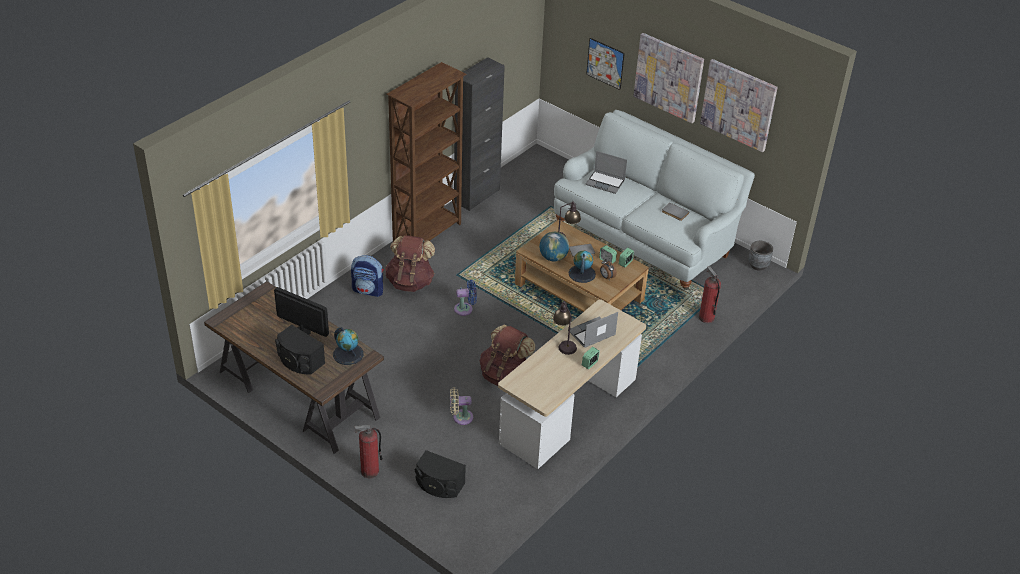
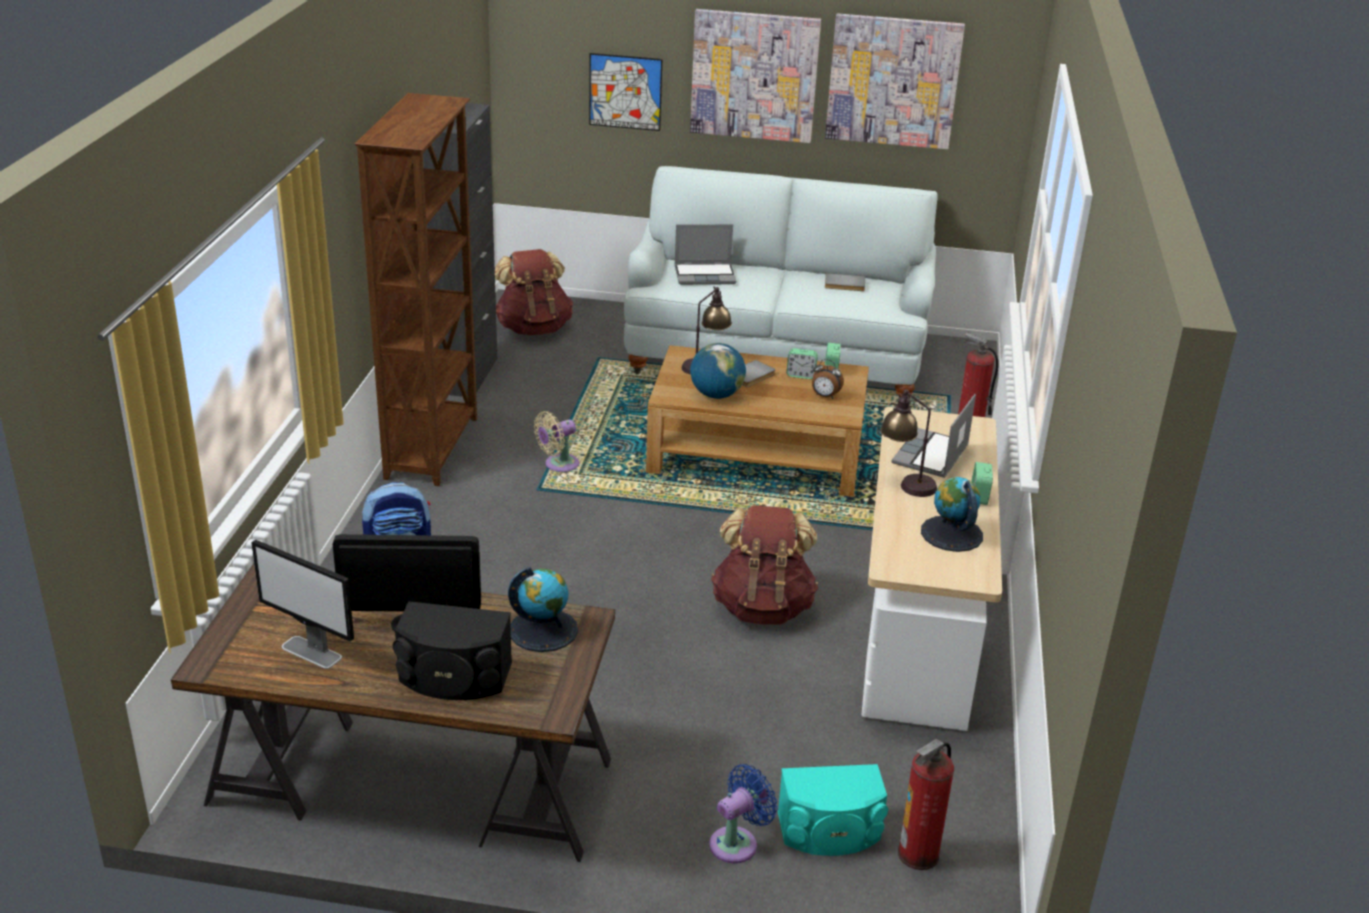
camera: 30 degrees left, 10 degrees down
(258, 330) = (312, 652): none -> monitor
(369, 471) = (680, 864): fire extinguisher -> fire extinguisher (918, 855)
(410, 282) = (466, 524): brown backpack -> brown backpack (533, 328)
(439, 485) = (830, 831): black speaker -> turquoise speaker
(460, 417) = (754, 701): beige fan -> beige fan (558, 465)
(465, 309) = (600, 533): blue fan -> blue fan (737, 842)
(581, 273) = (783, 402): globe -> globe (951, 533)
(758, 265) = (962, 348): grey planter -> none

